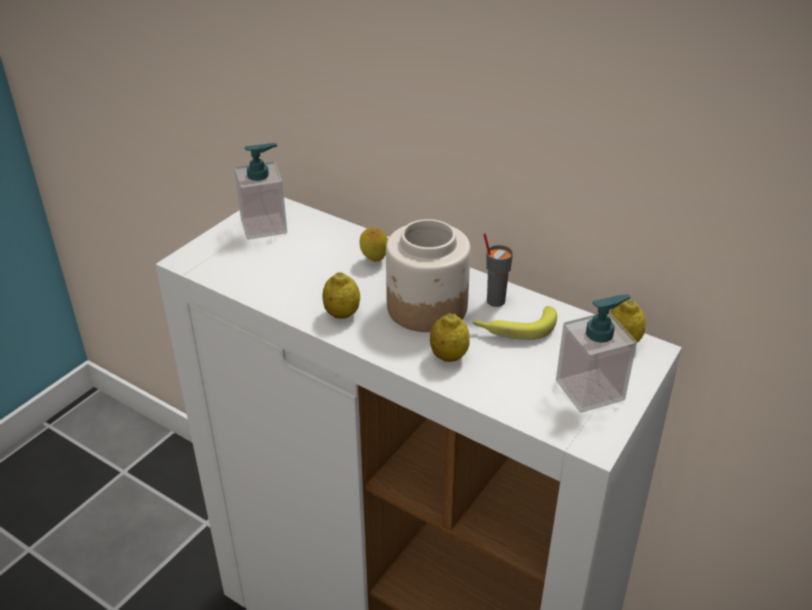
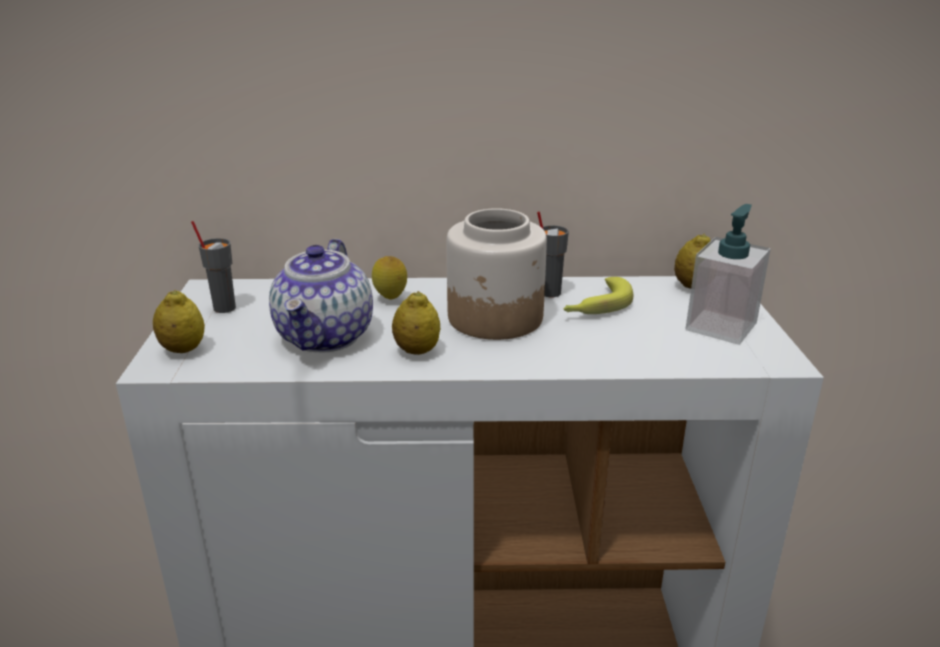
camera: 35 degrees left, 10 degrees down
(264, 226) = (224, 307): soap dispenser -> grey cup
(299, 278) = (326, 337): none -> teapot
(449, 356) = (570, 346): lemon -> lemon (183, 349)

